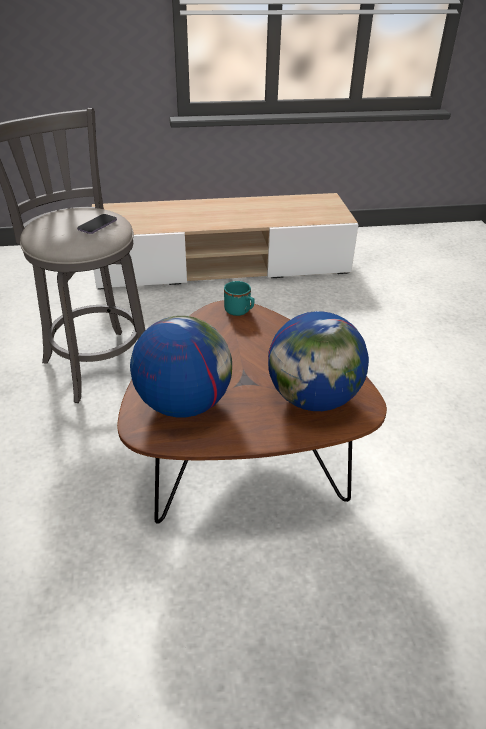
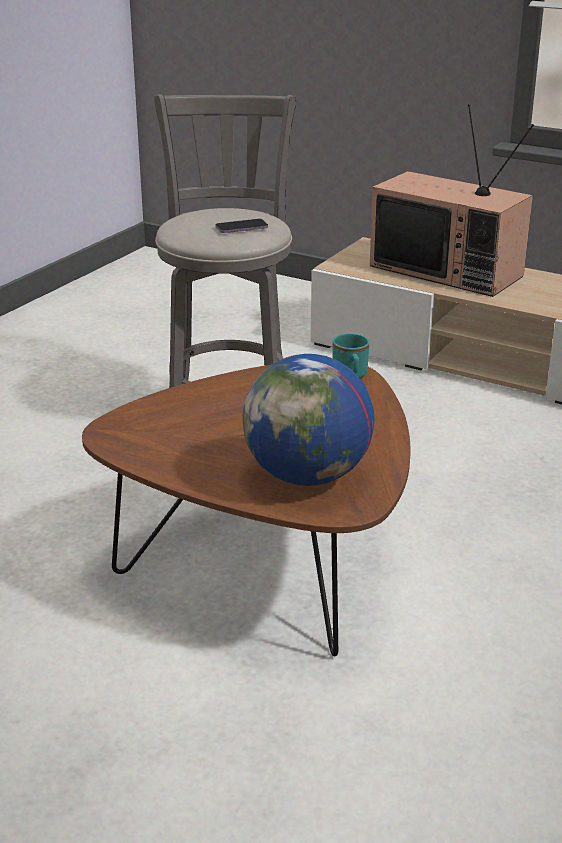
camera: 40 degrees right, 10 degrees down
(174, 213) = (449, 271): none -> television
(183, 403) = (172, 428): globe -> none

